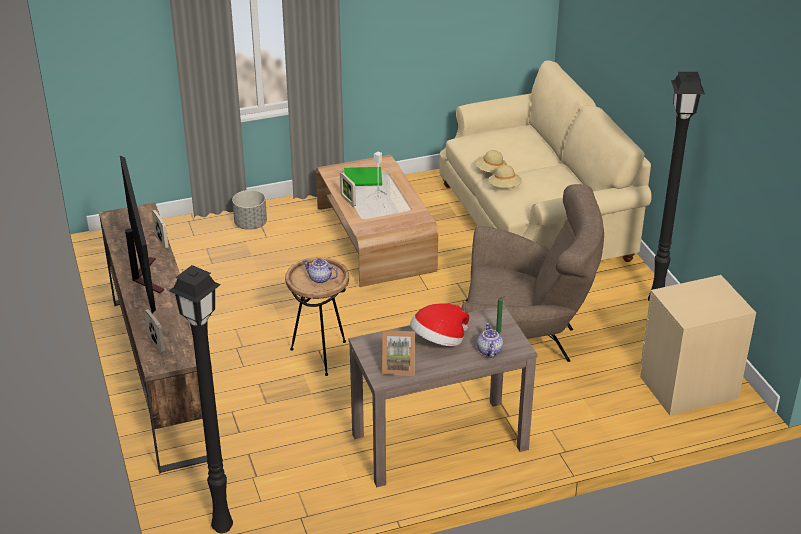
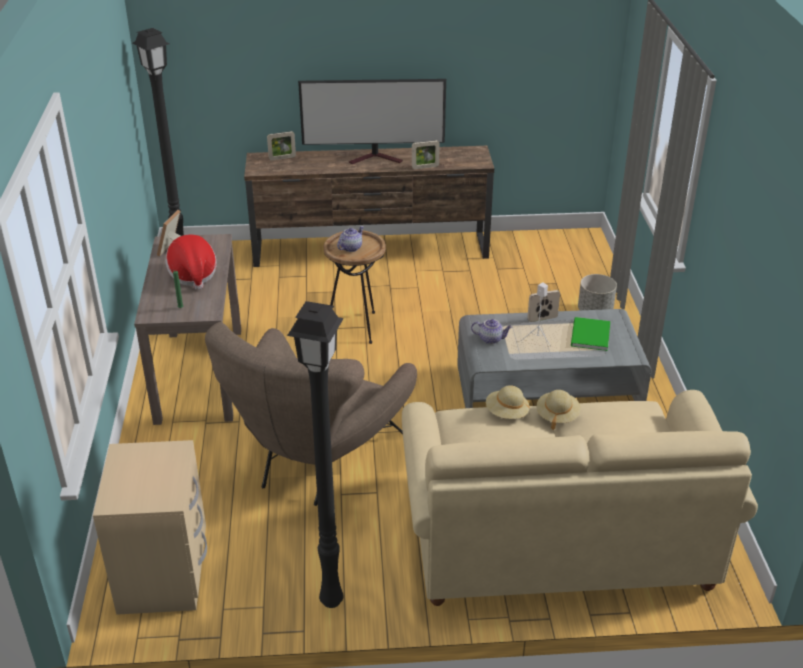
camera: 105 degrees right, 0 degrees up
(375, 238) = (547, 389): brown coffee table -> grey coffee table
(488, 350) = (159, 298): teapot -> teapot (491, 339)

